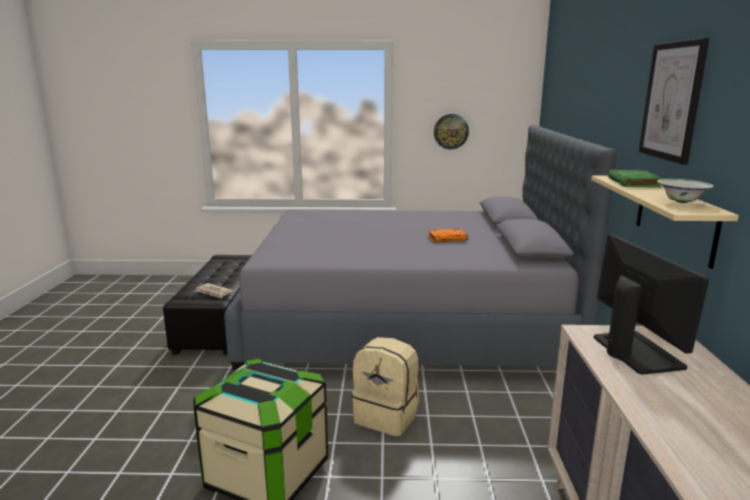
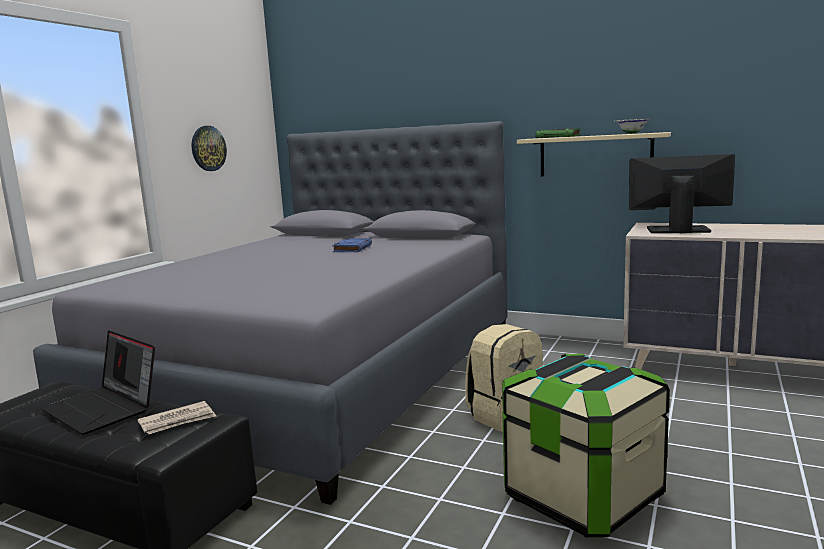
camera: 65 degrees left, 5 degrees down
(226, 274) = (104, 408): none -> laptop
(447, 238) = (352, 248): orange book -> blue book
(672, 101) = (564, 73): picture -> none

